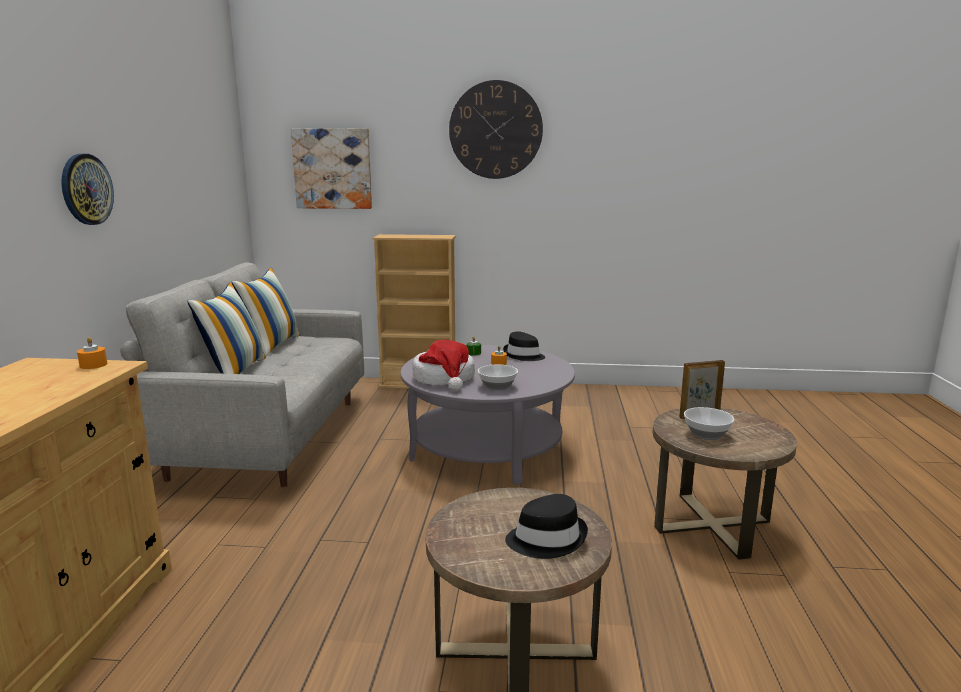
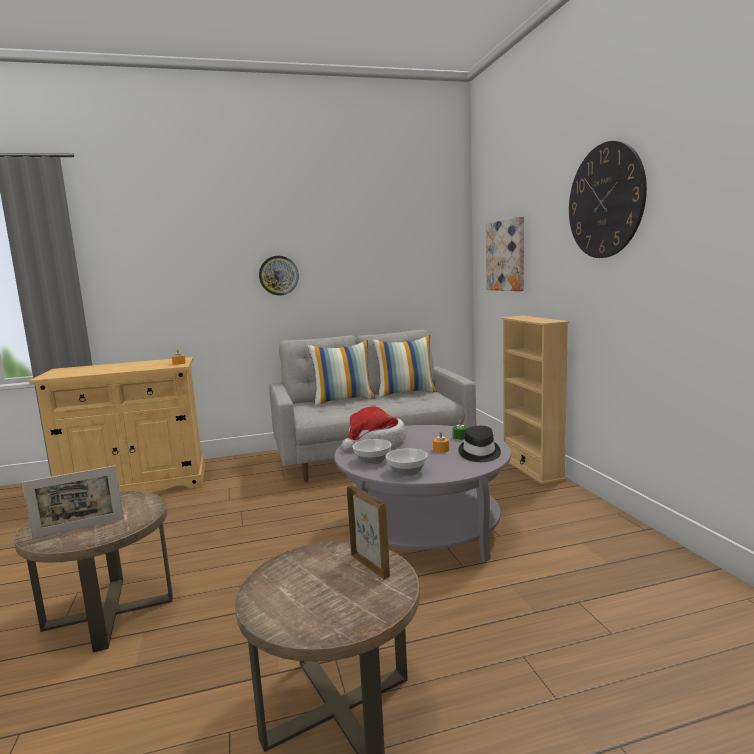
camera: 70 degrees right, 5 degrees down
(546, 539) = (79, 528): black hat -> picture frame
(707, 434) = (309, 575): bowl -> bowl (408, 472)

